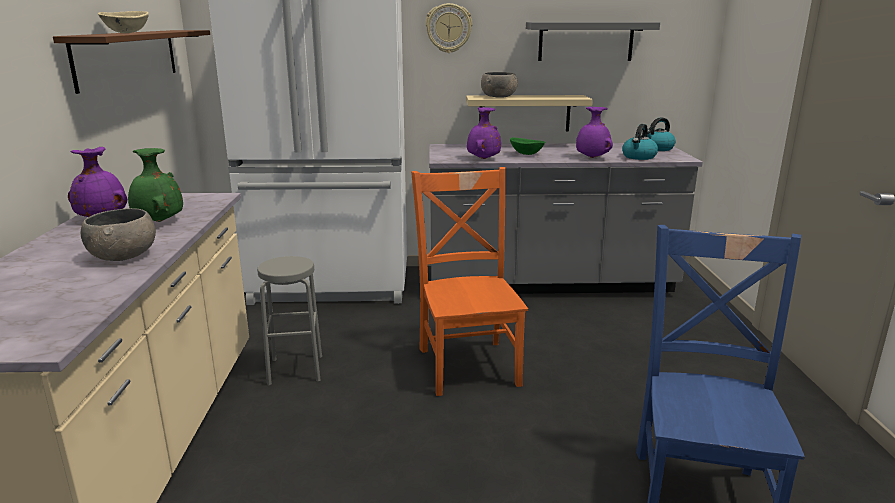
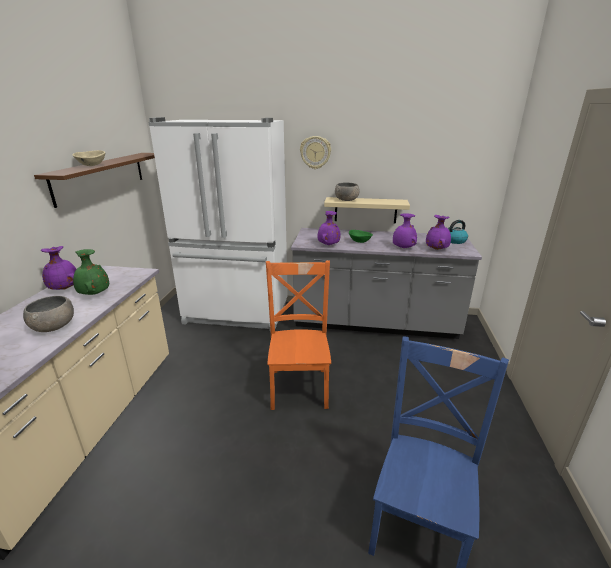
camera: 10 degrees right, 5 degrees up
(295, 369) = (192, 377): grey stool -> none
(585, 41) = (410, 163): grey shelf -> none
(639, 157) = (437, 249): kettle -> purple vase

